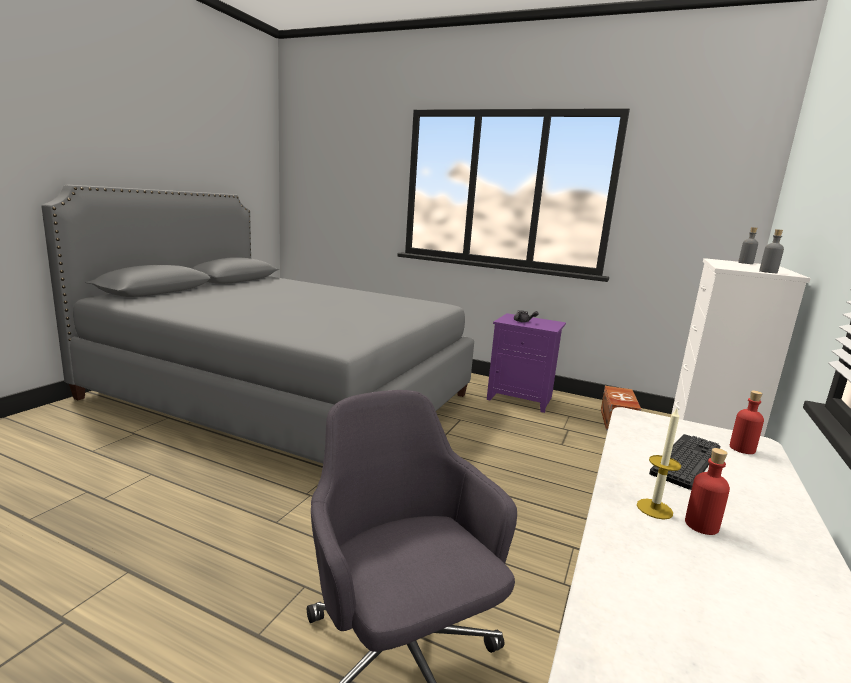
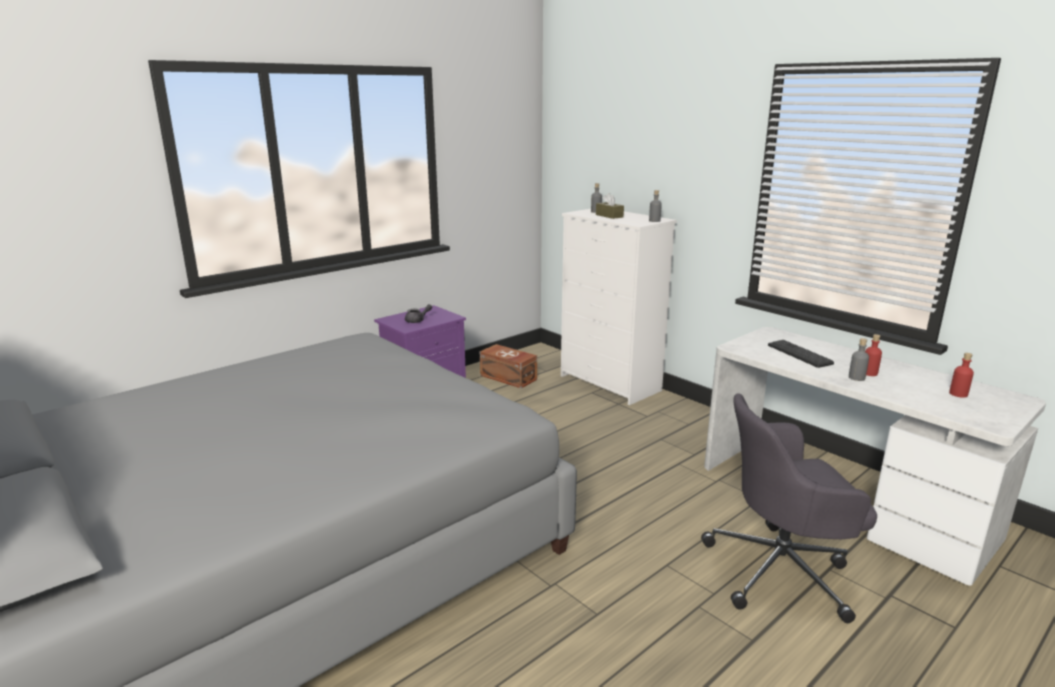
camera: 65 degrees left, 5 degrees up
(654, 509) = (856, 378): candle -> grey bottle
(738, 264) = (609, 216): none -> brown tissue box
(742, 449) = (781, 337): red bottle -> red bottle (958, 394)

